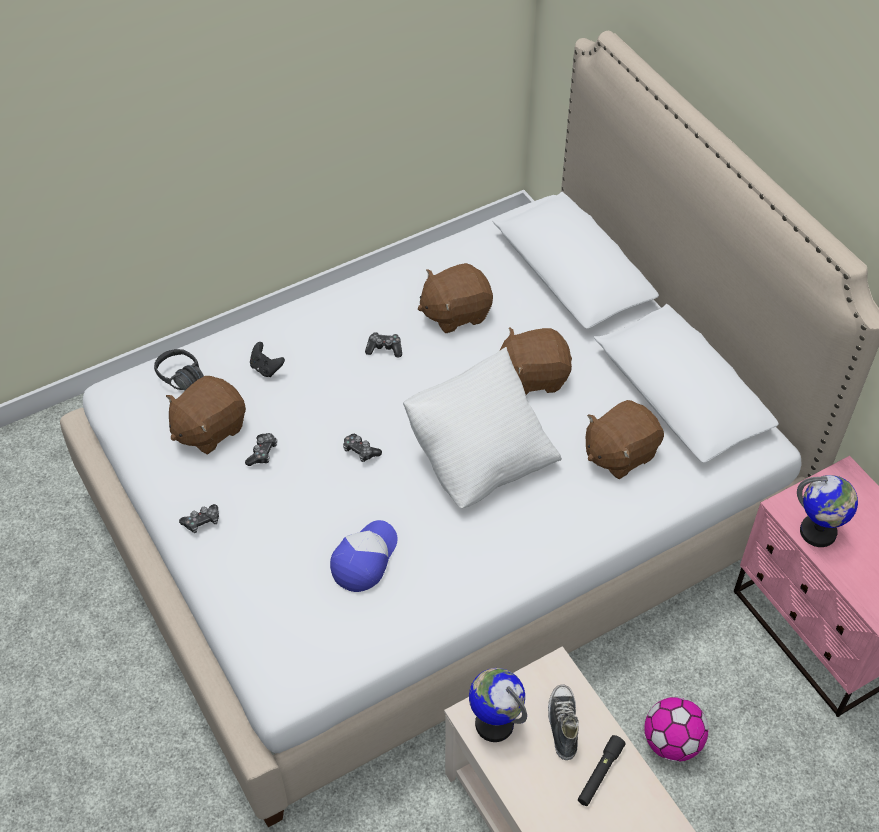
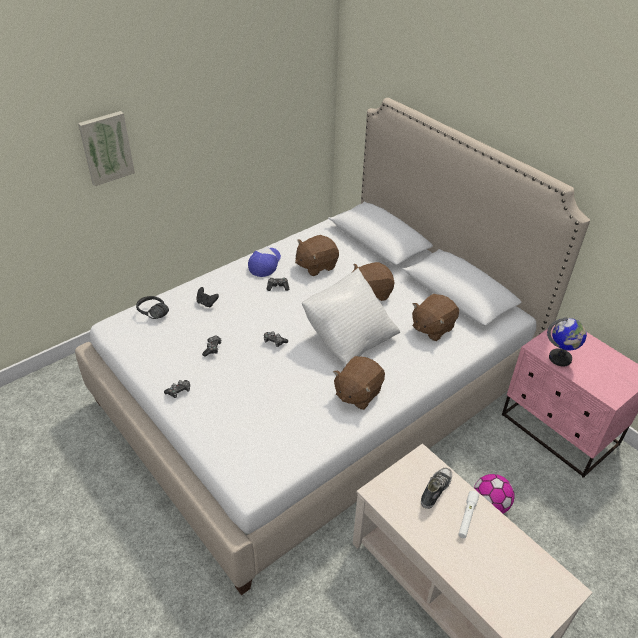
camera: 10 degrees left, 10 degrees down
(122, 104) = (106, 148): none -> picture
(209, 429) = (175, 339): brown plush toy -> brown plush toy (357, 393)
(364, 558) = (289, 401): cap -> cap (265, 264)
(494, 723) = (391, 495): globe -> none
(563, 725) = (435, 490): shoe -> shoe turned 45 degrees clockwise
(600, 774) = (467, 517): black flashlight -> white flashlight

